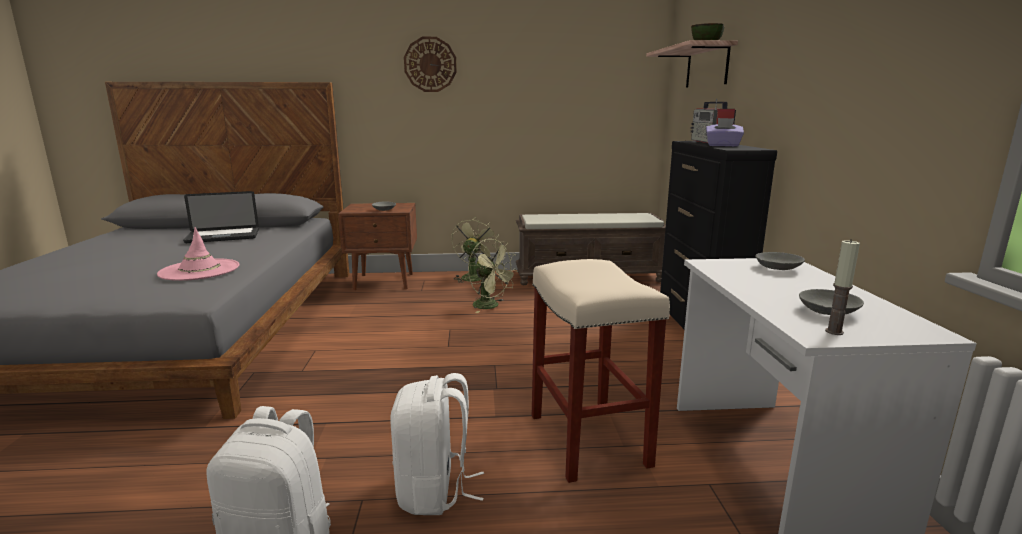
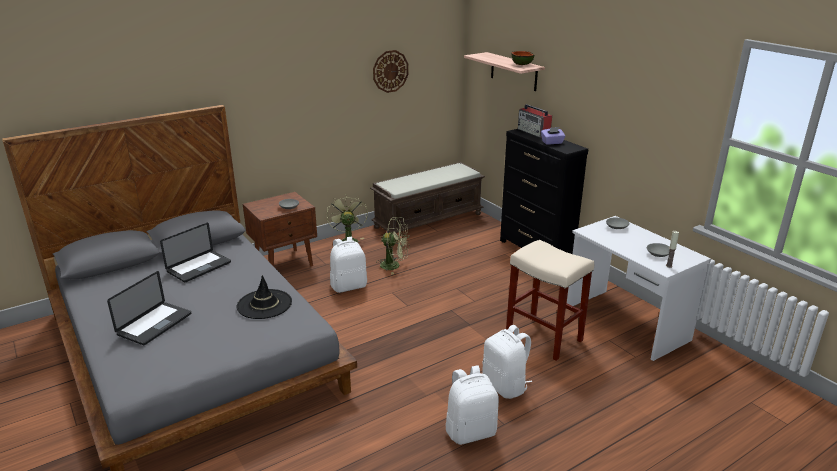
camera: 30 degrees left, 10 degrees up
(77, 262) = (154, 324): none -> laptop
(199, 270) = (264, 304): pink hat -> black hat
(413, 313) = (349, 286): none -> white backpack
(430, 64) = (299, 76): wall clock -> wall clock (390, 71)

